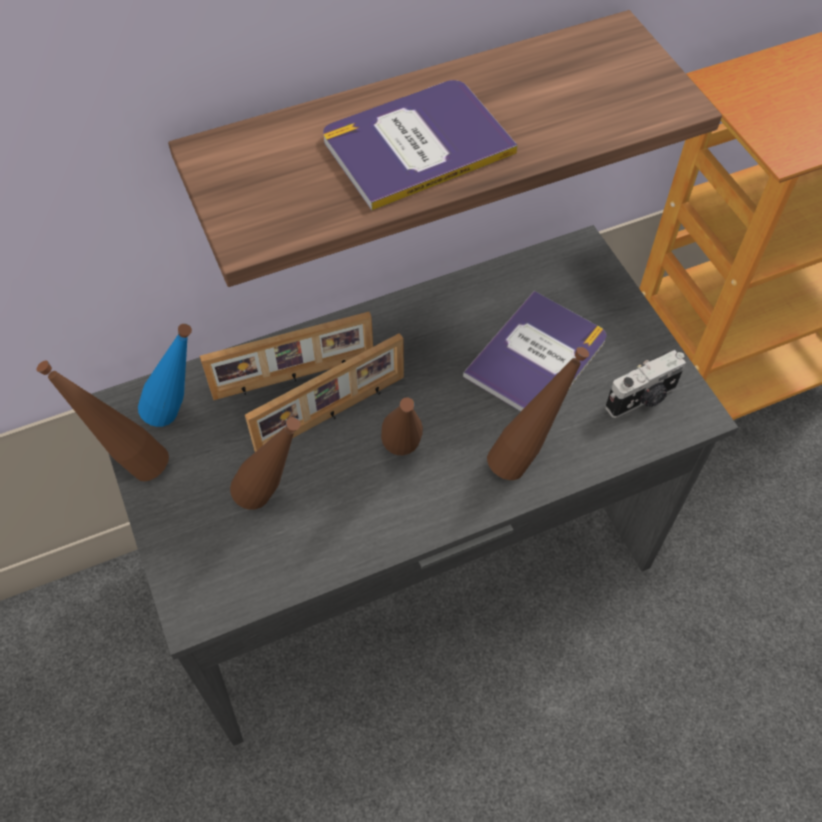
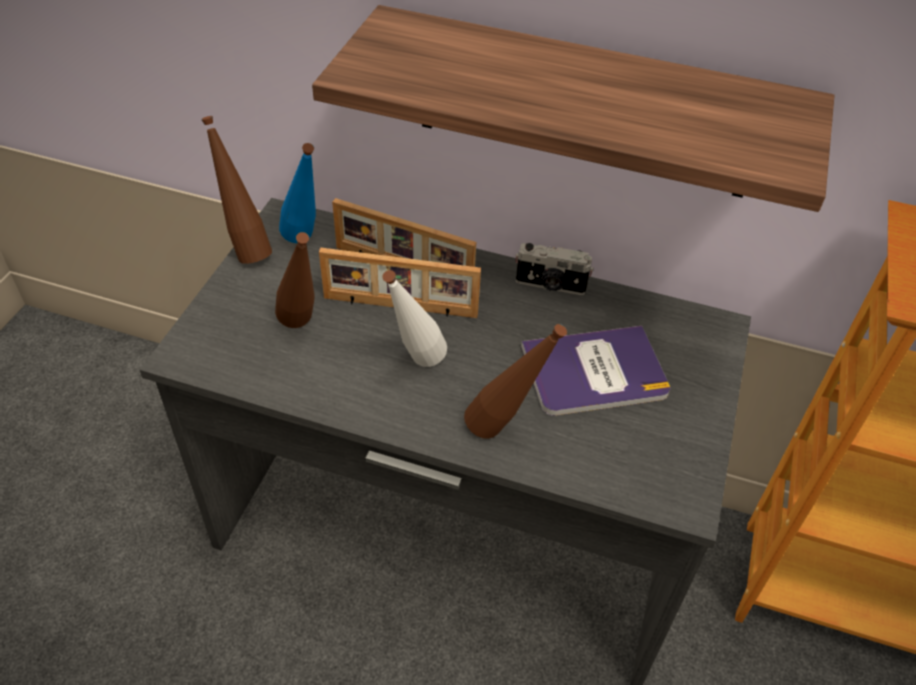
camera: 40 degrees right, 10 degrees down
(403, 460) = (415, 367): brown bottle -> white bottle
(417, 144) = (537, 86): book -> none
(642, 399) = (650, 459): camera -> camera (550, 285)

